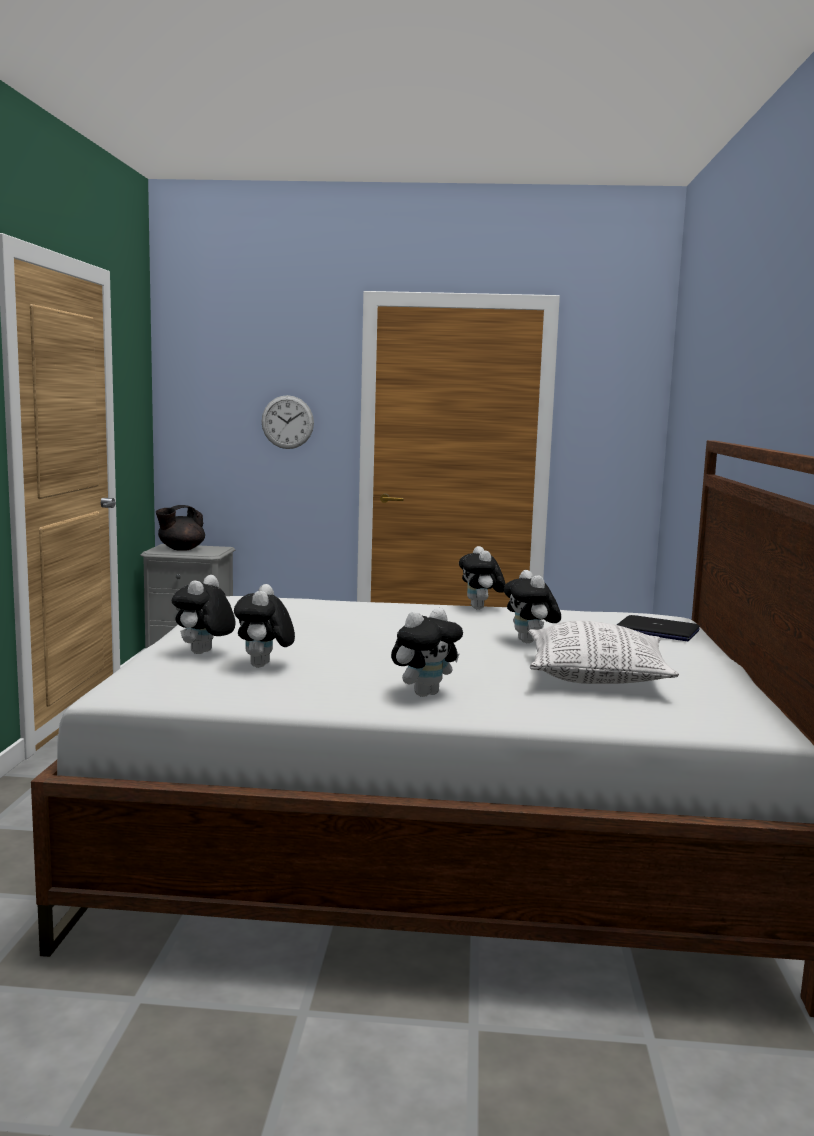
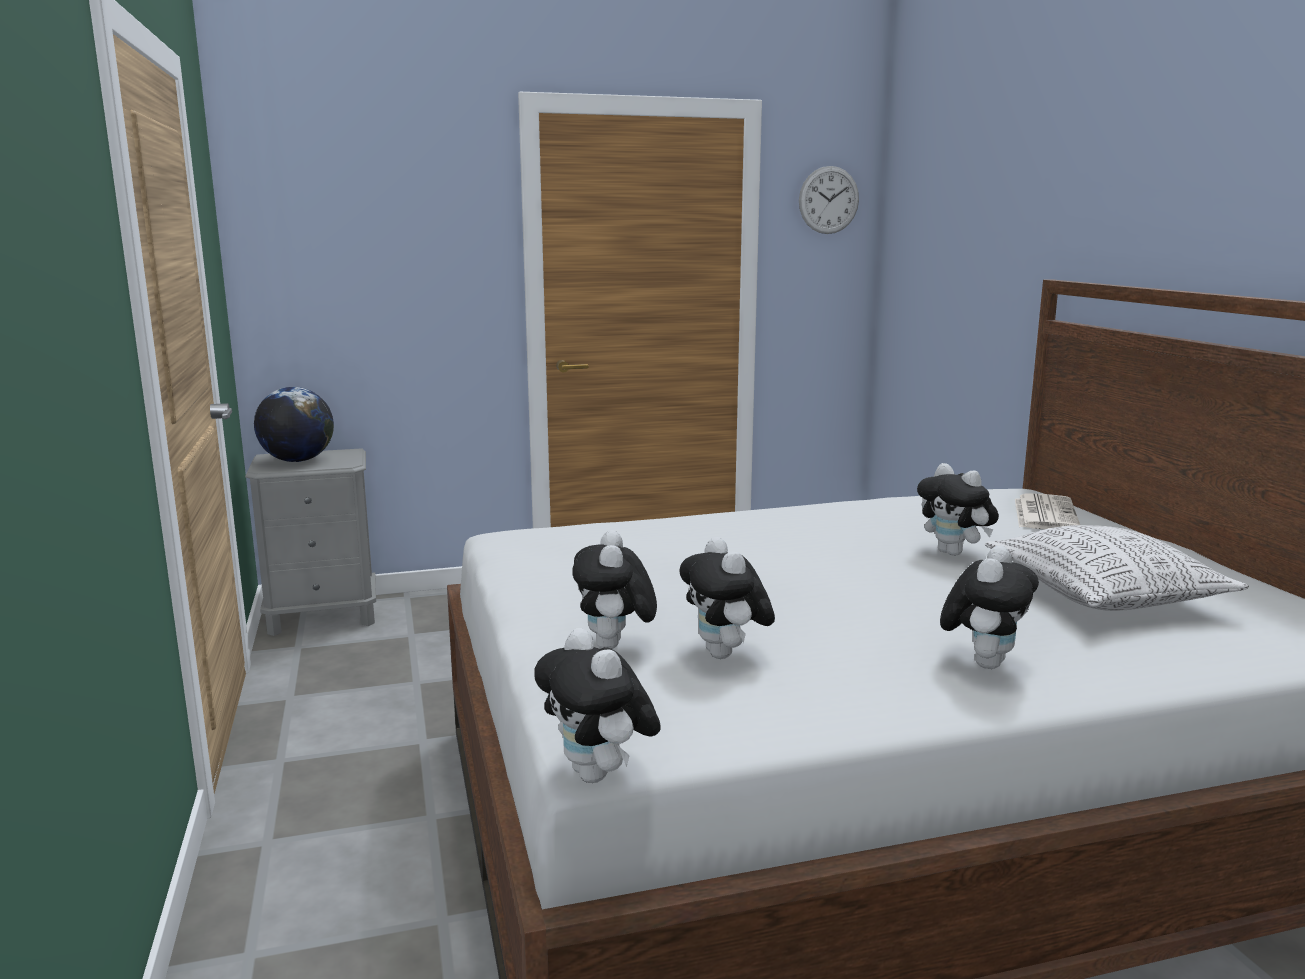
camera: 20 degrees left, 5 degrees up
(181, 549) = (297, 461): black teapot -> globe
(287, 422) = (425, 273): wall clock -> wall clock (828, 200)
(481, 608) = (821, 509): plush toy -> plush toy (599, 775)
(656, 631) = (1044, 514): laptop -> newspaper

